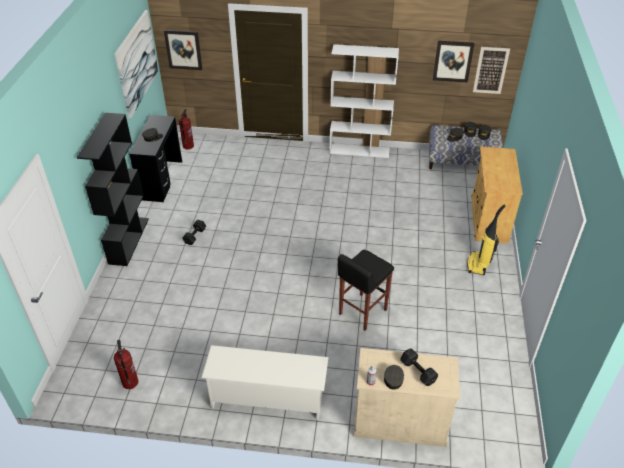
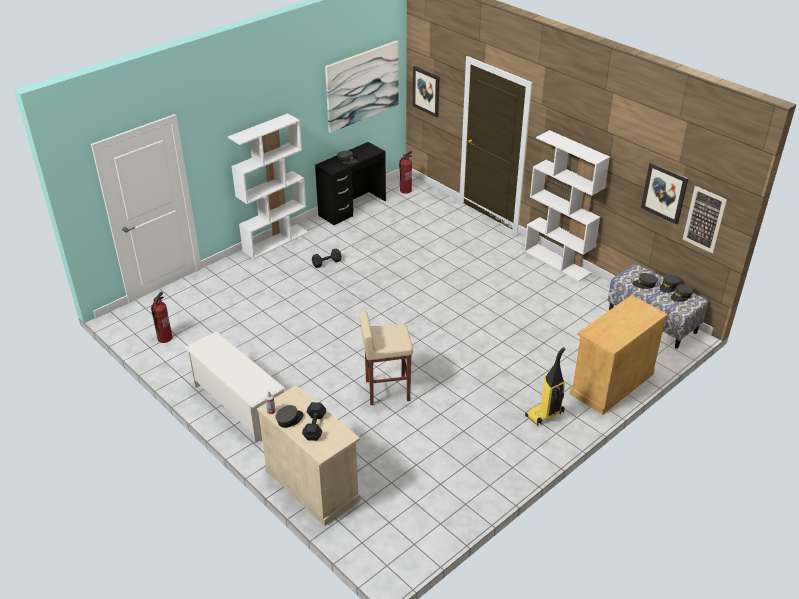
camera: 40 degrees right, 5 degrees down
(128, 240) = (275, 241): black bookcase -> white bookcase
(362, 312) = (386, 390): black stool -> beige stool

